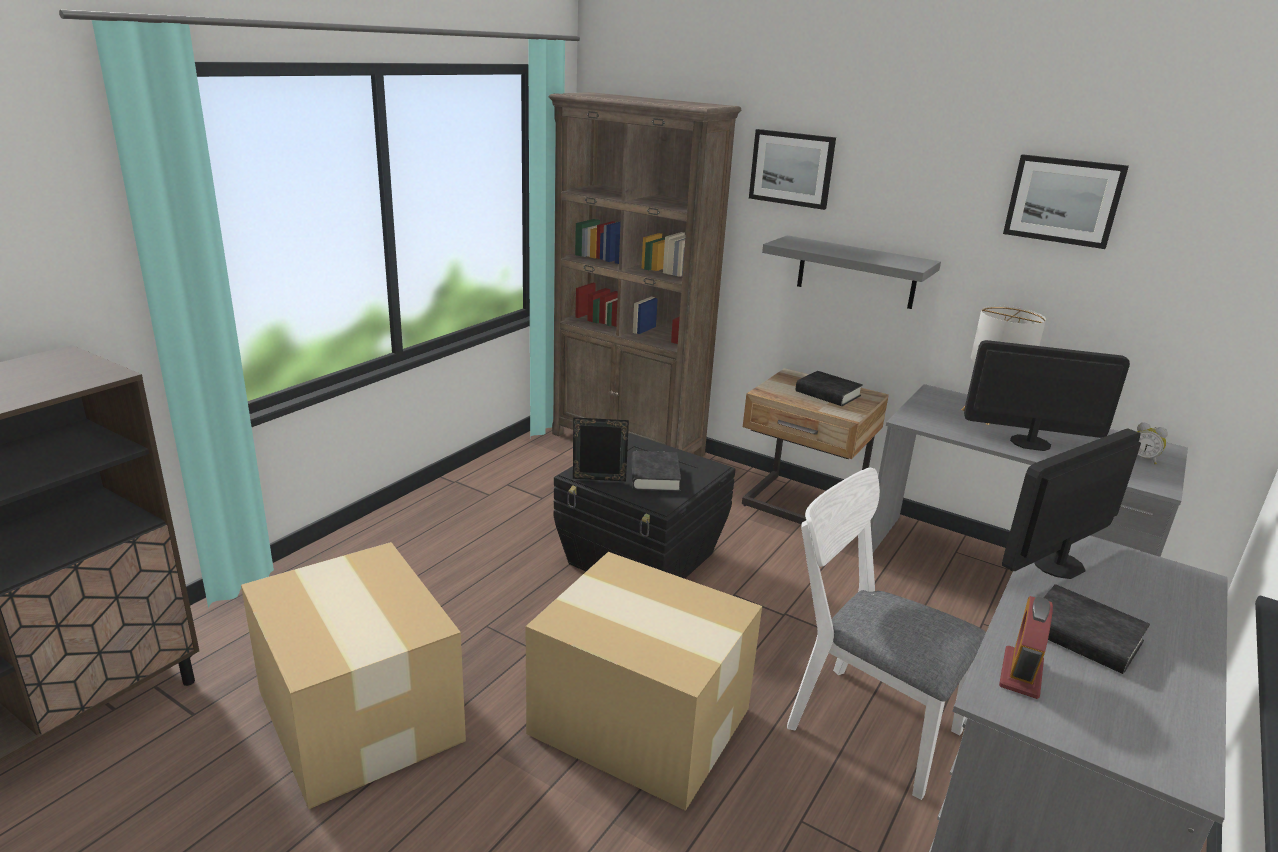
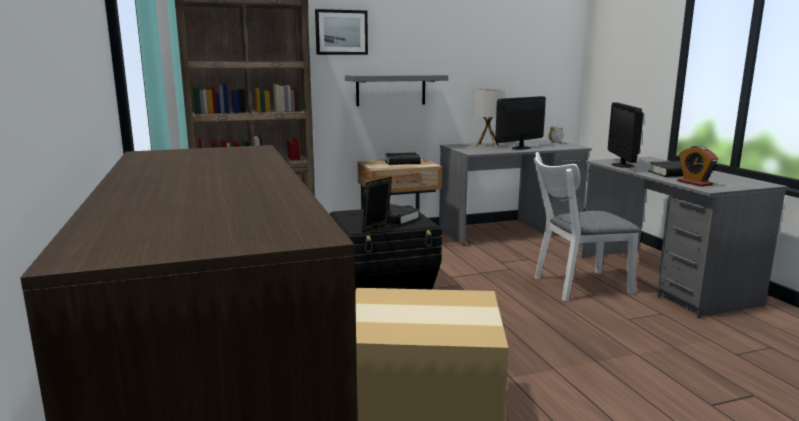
camera: 50 degrees left, 10 degrees down
(642, 723) = (527, 330): cardboard box -> none
(1063, 200) = (484, 33): picture -> none

